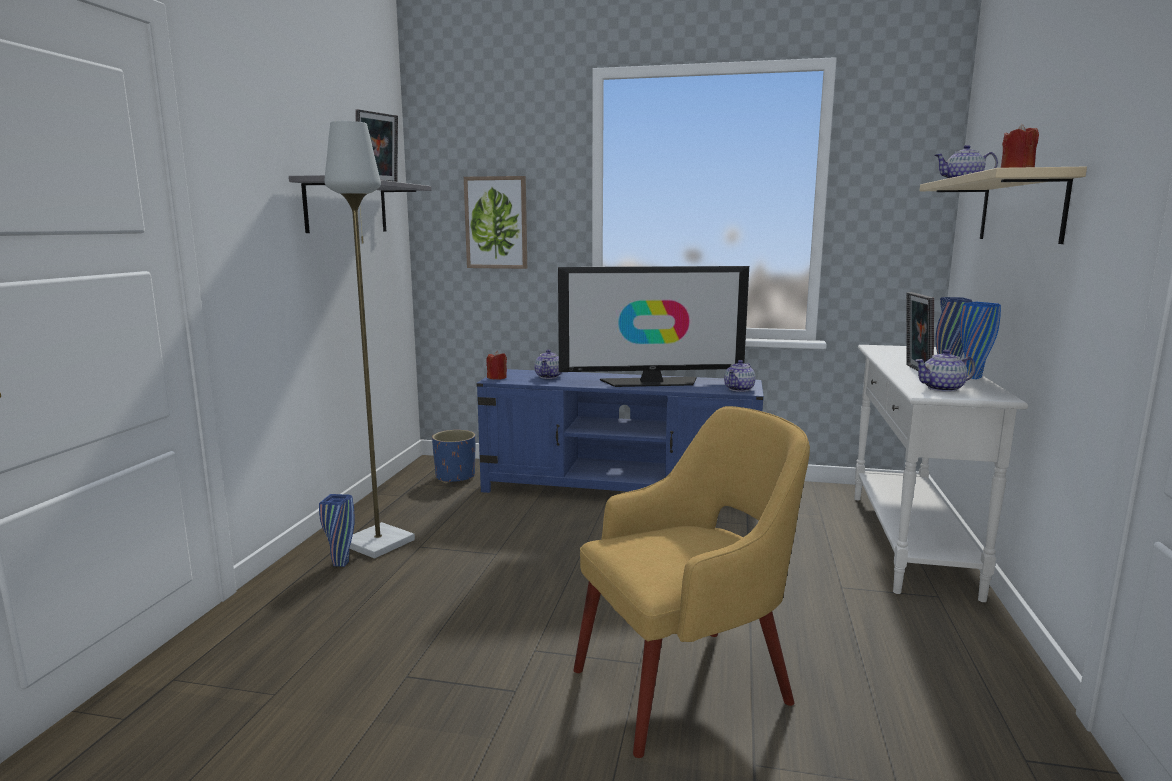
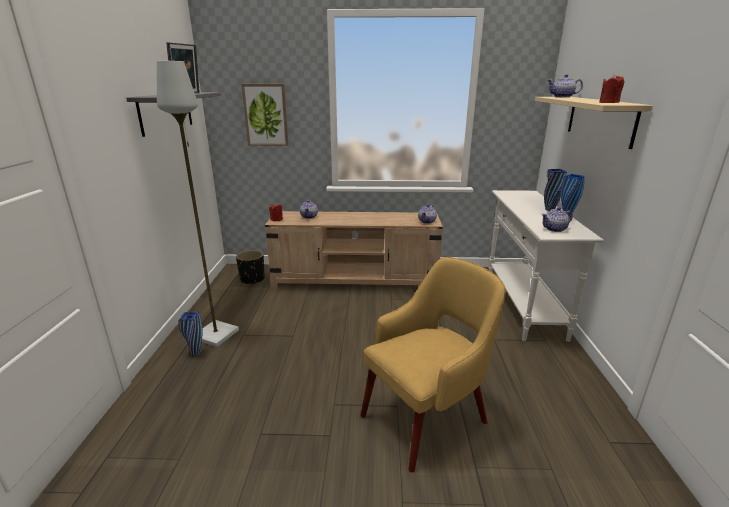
camera: 10 degrees left, 10 degrees up
(455, 477) = (252, 279): blue planter -> black planter
(620, 490) = (355, 281): blue tv stand -> beige tv stand
(651, 382) = (373, 218): television -> none
(915, 370) = (533, 213): picture frame -> none

